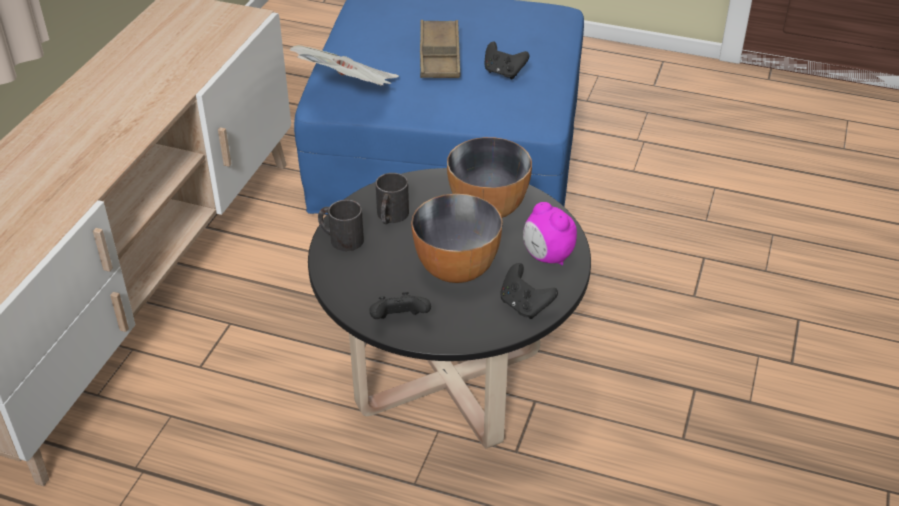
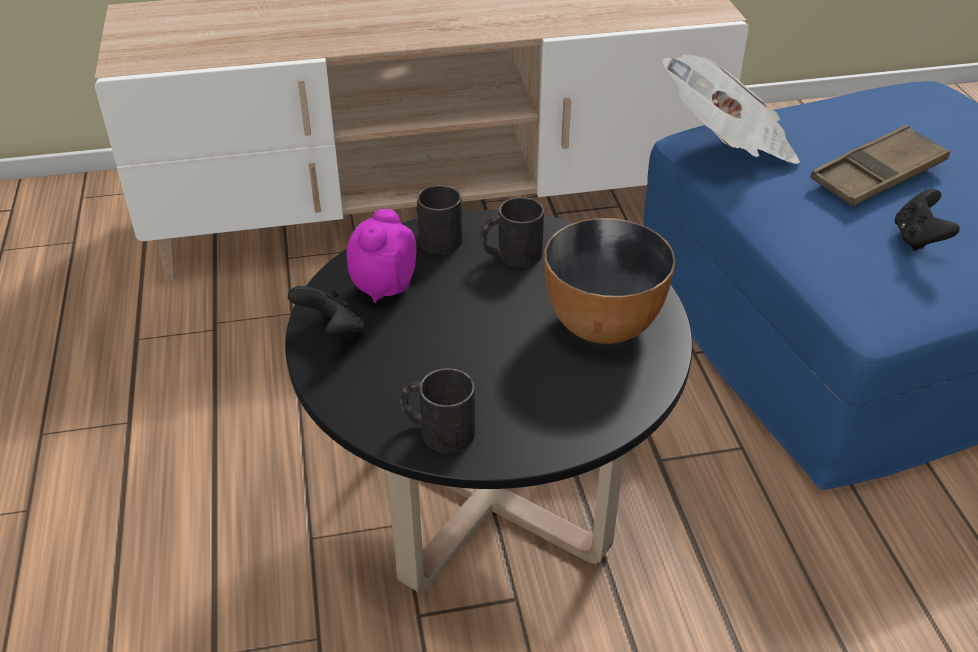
camera: 60 degrees right, 0 degrees up
(456, 269) = (460, 342): bowl -> none
(524, 306) = (437, 430): black game controller -> black mug
(547, 257) = (554, 415): alarm clock -> alarm clock (383, 287)

